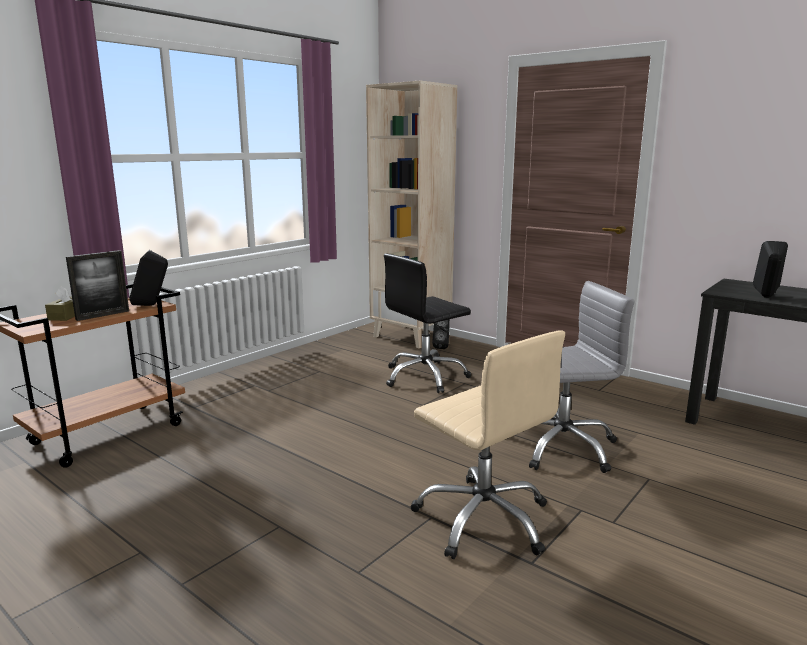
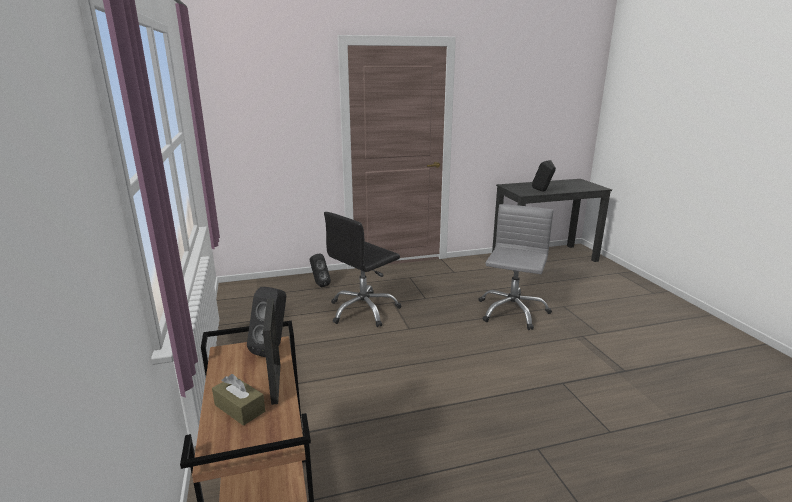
camera: 55 degrees left, 5 degrees up
(411, 336) = (279, 286): beige bookcase -> none
(425, 377) = (363, 310): black office chair -> black office chair turned 45 degrees clockwise
(483, 519) = (574, 367): beige office chair -> none

